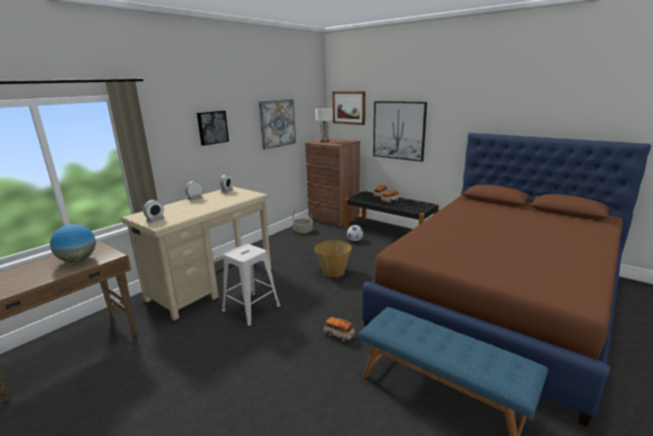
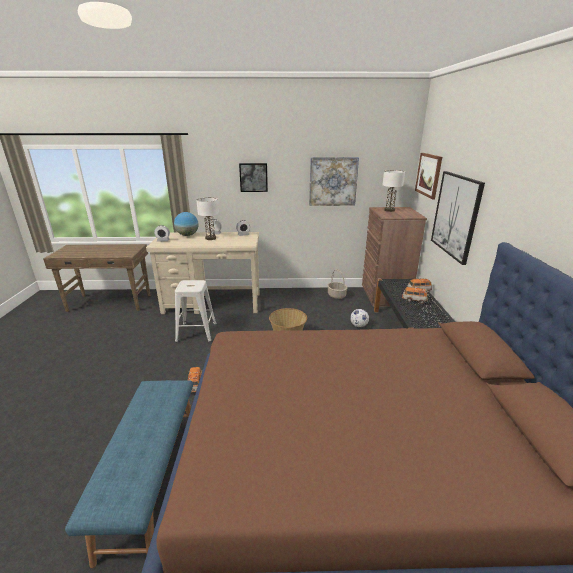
camera: 50 degrees right, 5 degrees up
(78, 260) = (116, 251): globe -> globe (187, 235)
(204, 202) = (210, 238): none -> table lamp

